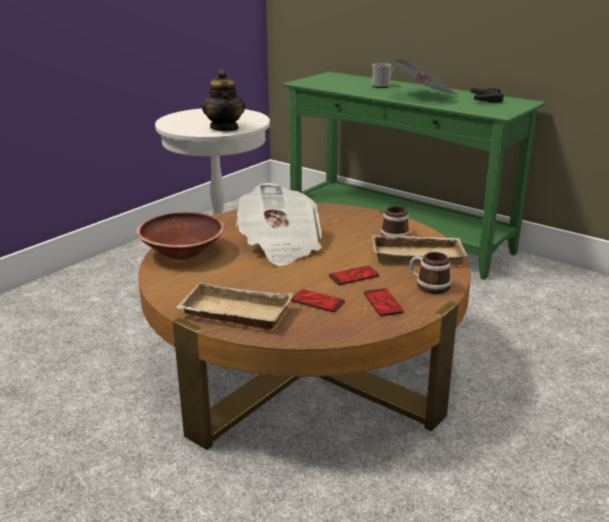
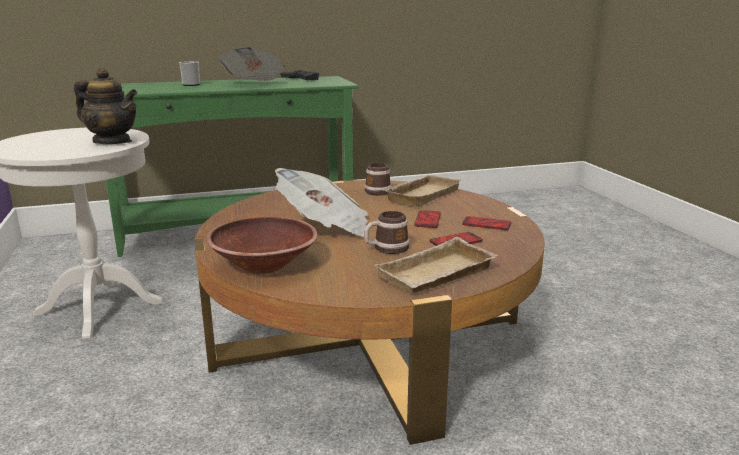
camera: 55 degrees left, 5 degrees down
(428, 285) = (476, 206): mug -> mug (386, 248)

